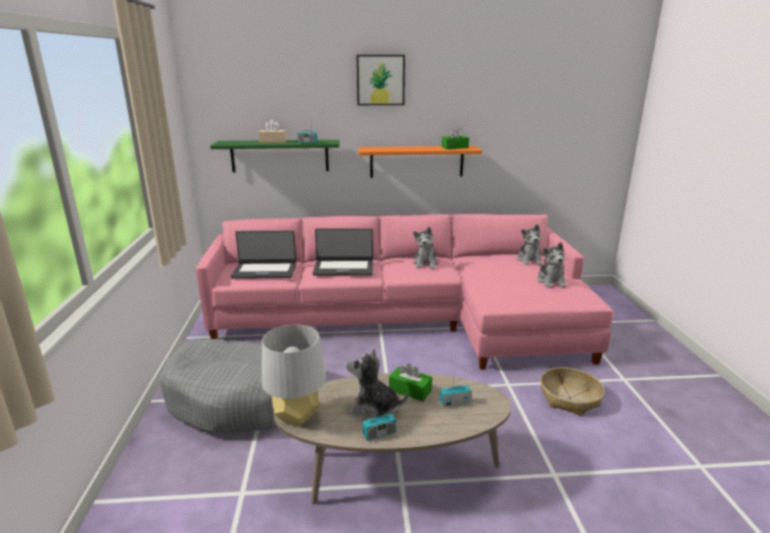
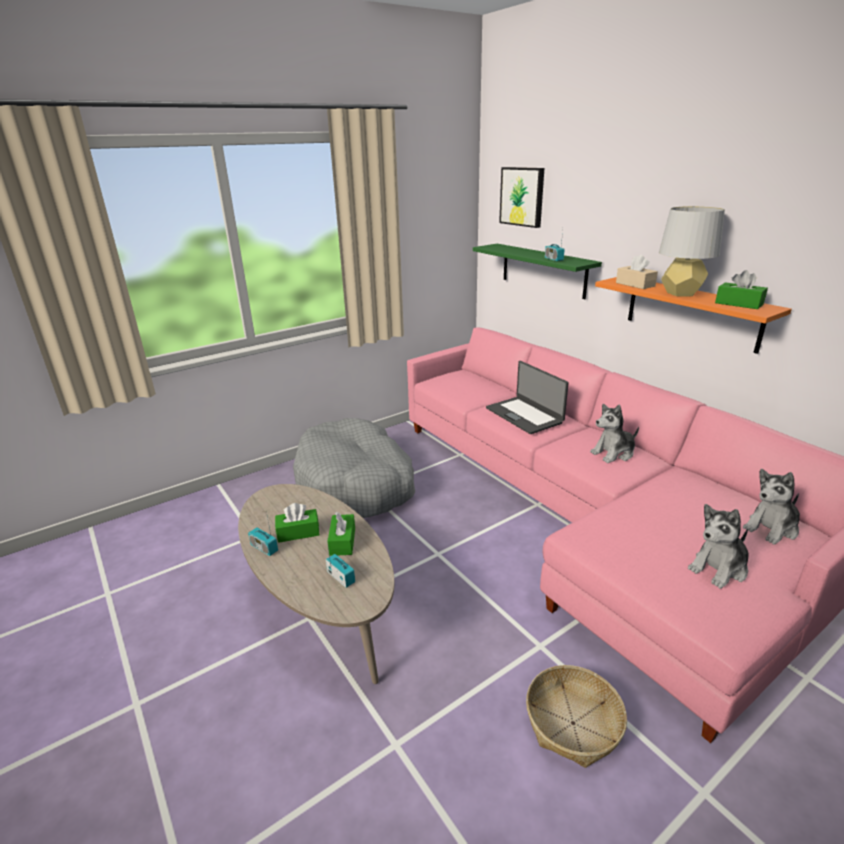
camera: 60 degrees right, 5 degrees up
(265, 271) = (465, 387): laptop -> none
(273, 141) = (530, 252): beige tissue box -> beige tissue box (635, 284)
(297, 417) = (265, 499): grey table lamp -> grey table lamp (680, 293)
(374, 409) = (298, 532): plush toy -> green tissue box
(380, 80) = (663, 185): picture -> picture (522, 196)

